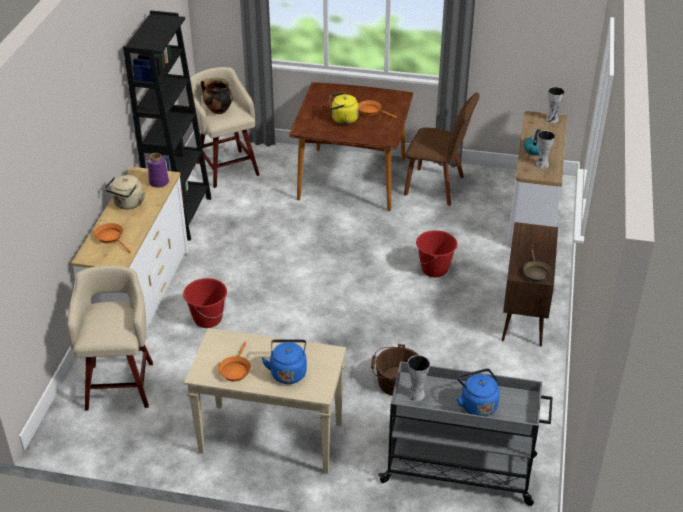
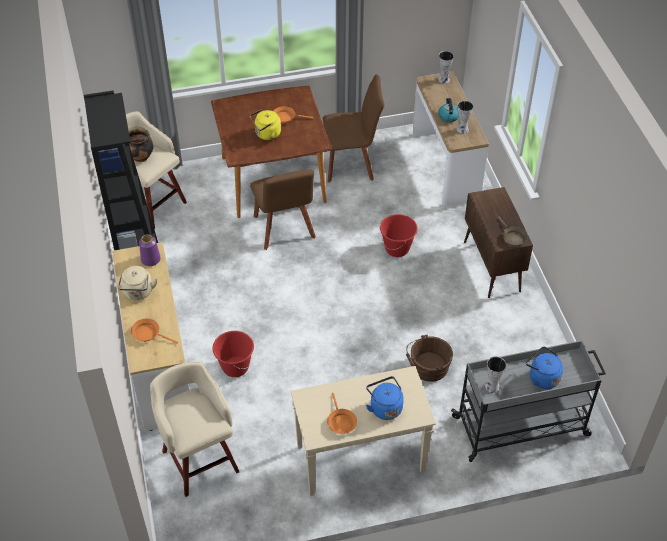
camera: 25 degrees left, 10 degrees up
(334, 222) = (284, 229): none -> brown chair

